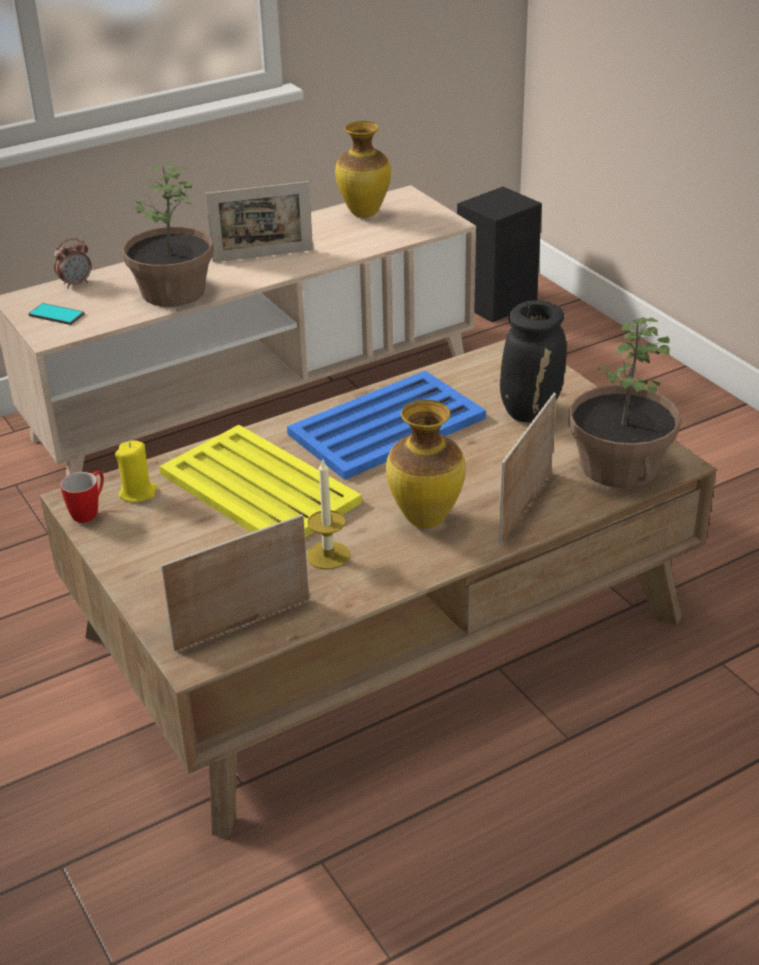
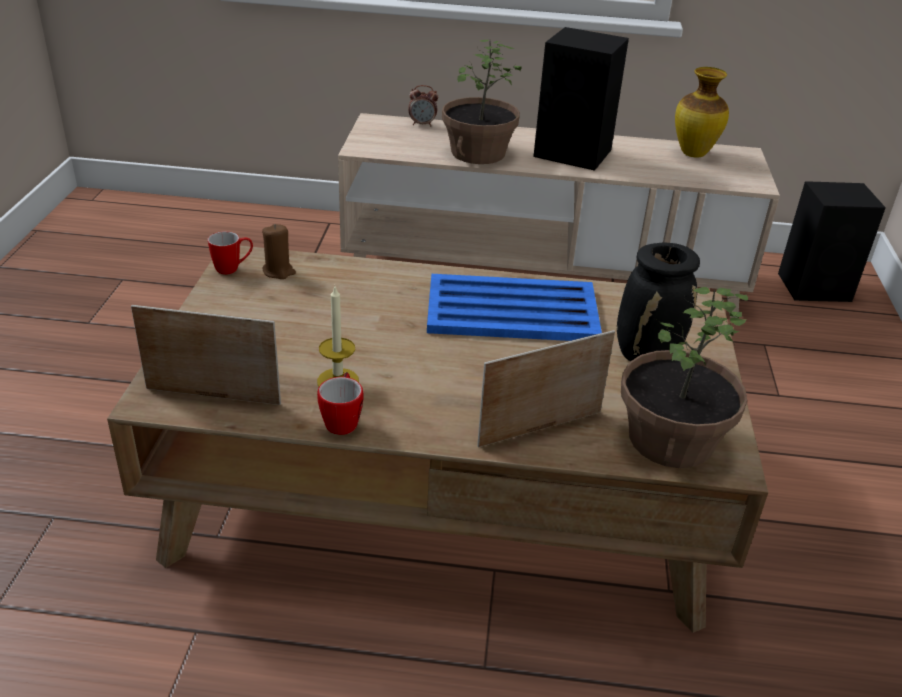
camera: 35 degrees right, 0 degrees up
(56, 315) = (383, 138): phone -> none
(138, 493) = (279, 271): yellow candle -> brown candle
(258, 487) = (359, 307): yellow tray -> none
(263, 256) = (574, 153): picture frame -> black speaker
(375, 582) = (342, 420): none -> mug
(424, 519) = (445, 393): vase -> none

